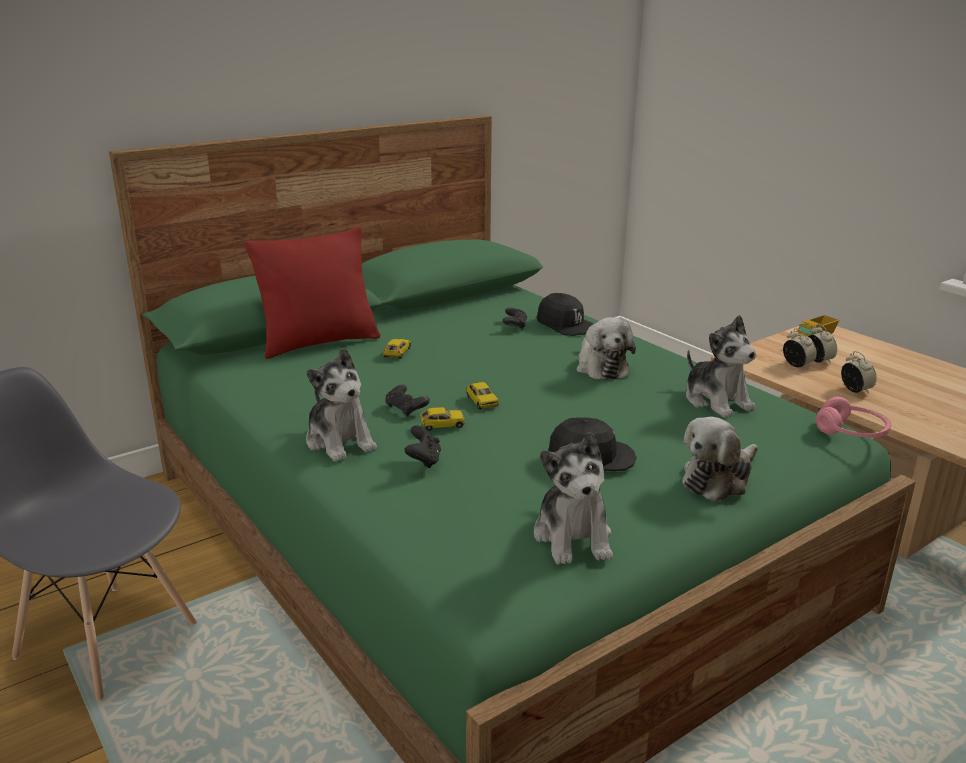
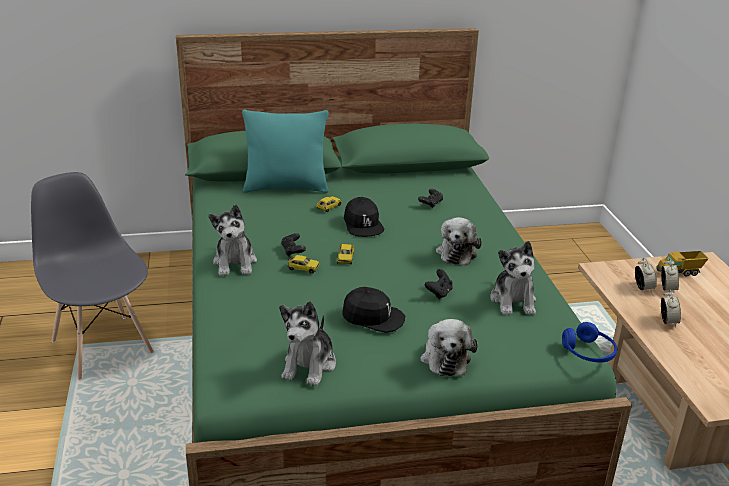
camera: 25 degrees right, 5 degrees up
(319, 343) = (286, 187): red pillow -> turquoise pillow
(424, 460) = (268, 290): black game controller -> black game controller (439, 293)
(565, 324) = (469, 211): black cap -> black cap (363, 224)
(718, 479) = (445, 357): plush toy -> plush toy turned 75 degrees counterclockwise
(851, 432) = (588, 353): pink headphones -> blue headphones

